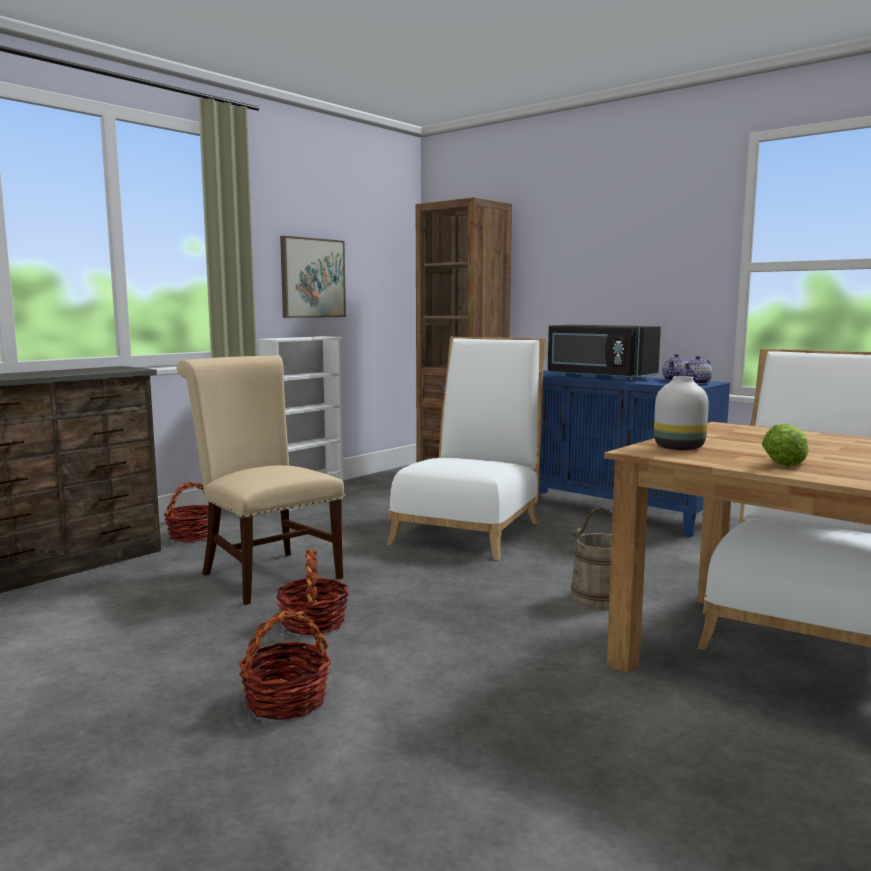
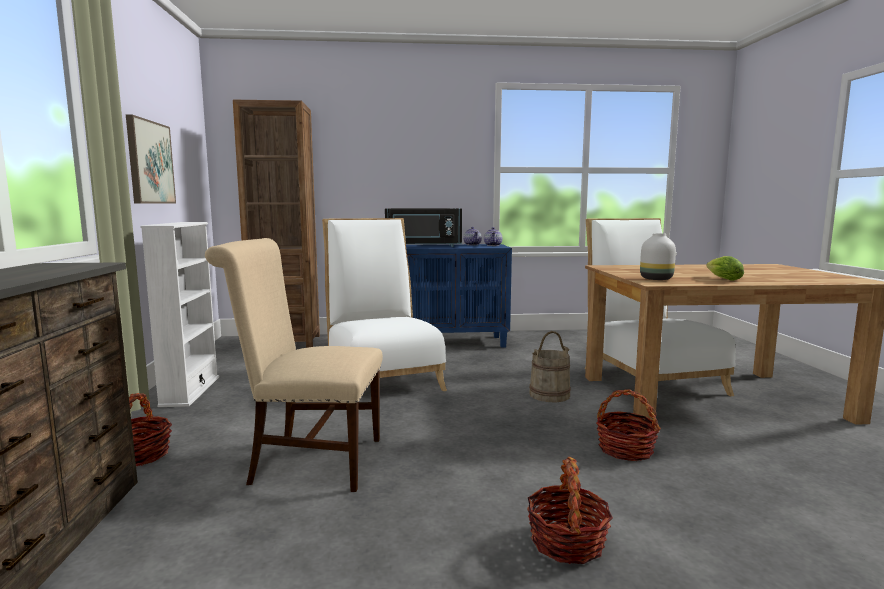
camera: 45 degrees left, 0 degrees up
(313, 623) = (442, 480): basket -> basket (625, 449)

